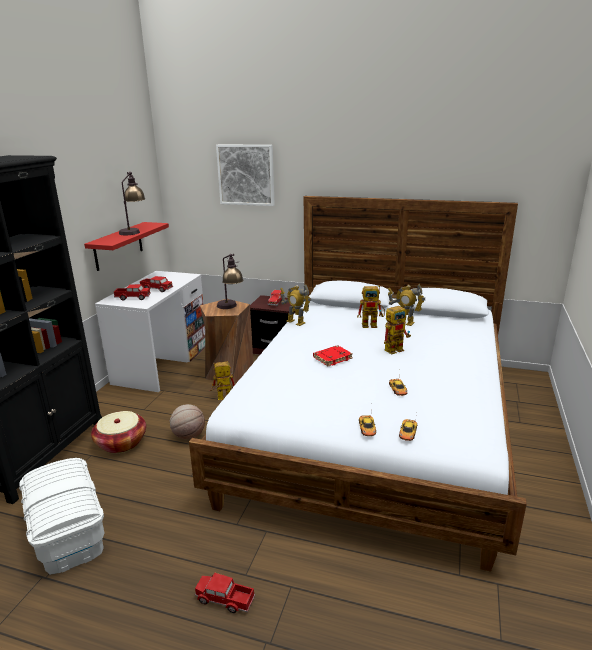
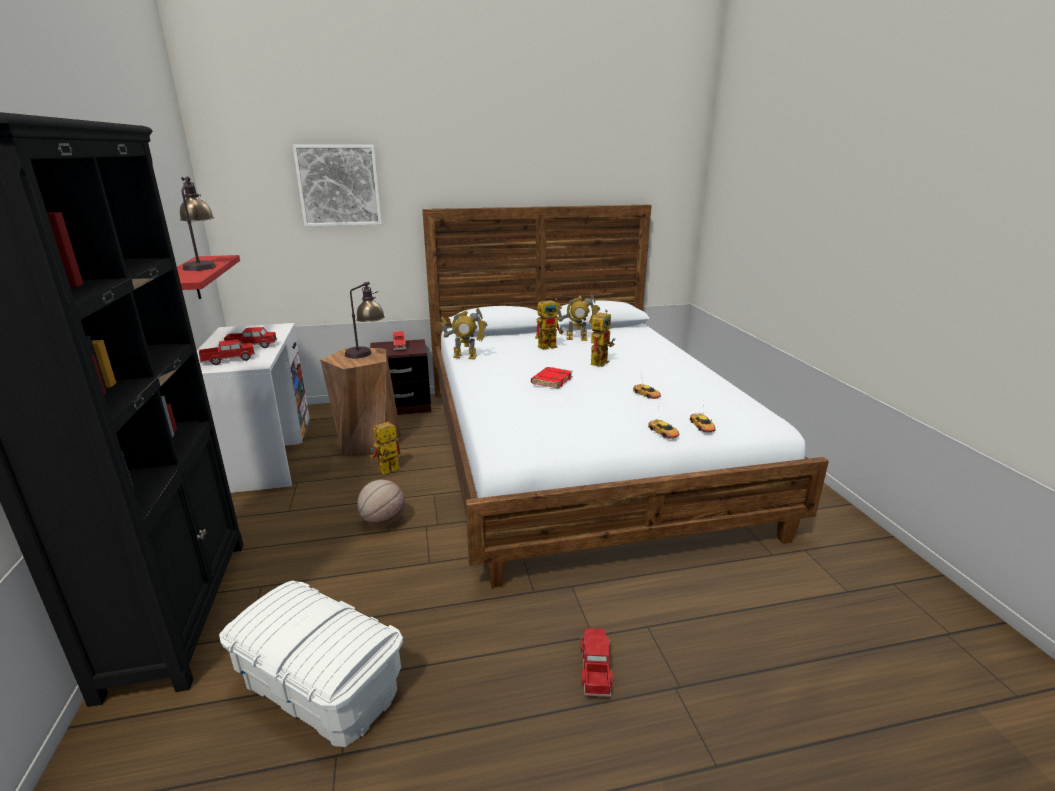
camera: 30 degrees left, 0 degrees up
(121, 443) = (295, 557): basket -> none
(225, 599) = (595, 669): toy truck -> toy truck turned 105 degrees clockwise

